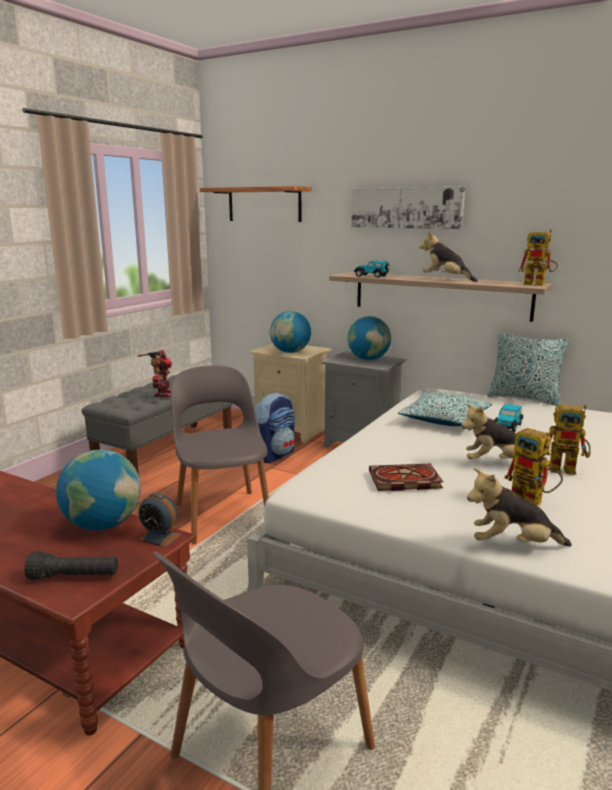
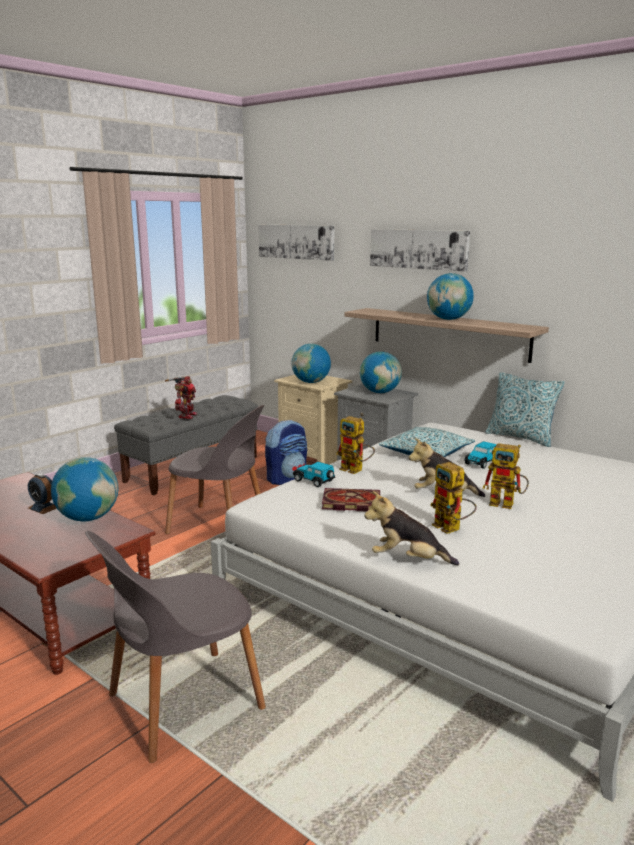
camera: 10 degrees right, 0 degrees up
(74, 577) = (52, 552): black flashlight -> none
(160, 537) = (126, 530): alarm clock -> alarm clock (43, 507)
(222, 514) = (219, 526): grey chair -> grey chair turned 120 degrees clockwise
(264, 204) = (296, 241): shelf -> picture
(372, 276) = (383, 313): toy car -> toy car (314, 481)
(446, 279) = (449, 319): plush toy -> globe
(539, 284) = (532, 327): toy robot -> toy robot (356, 470)

